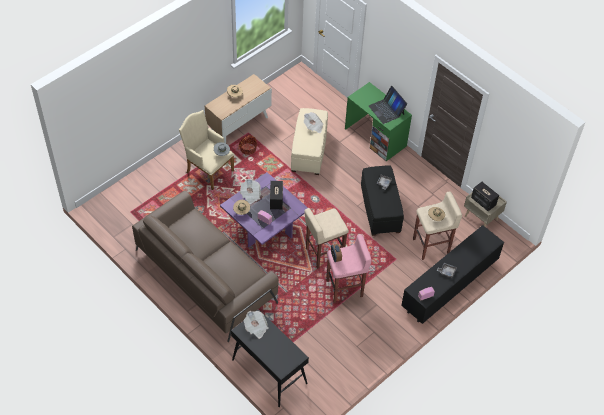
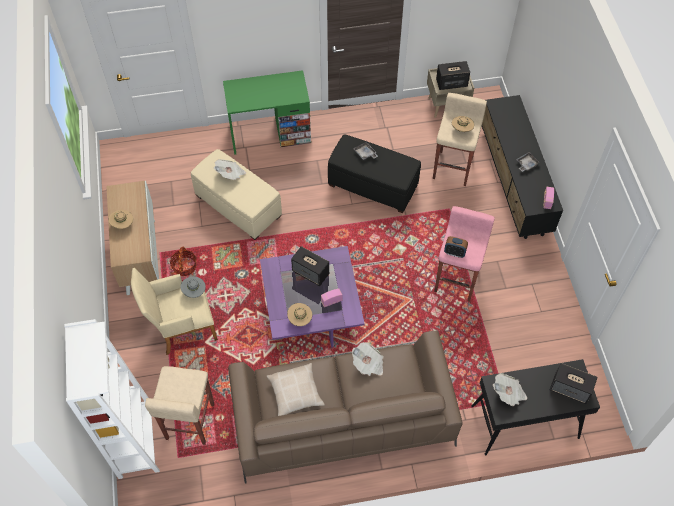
camera: 55 degrees left, 5 degrees up
(126, 189) = (137, 442): none -> white bookcase
(191, 232) = (295, 393): none -> beige pillow
(250, 195) = (282, 296): newspaper -> newspaper (368, 364)
(282, 359) = (570, 389): none -> speaker
(323, 253) = (395, 273): beige stool -> beige stool (189, 422)
(386, 110) = (278, 88): laptop -> none

